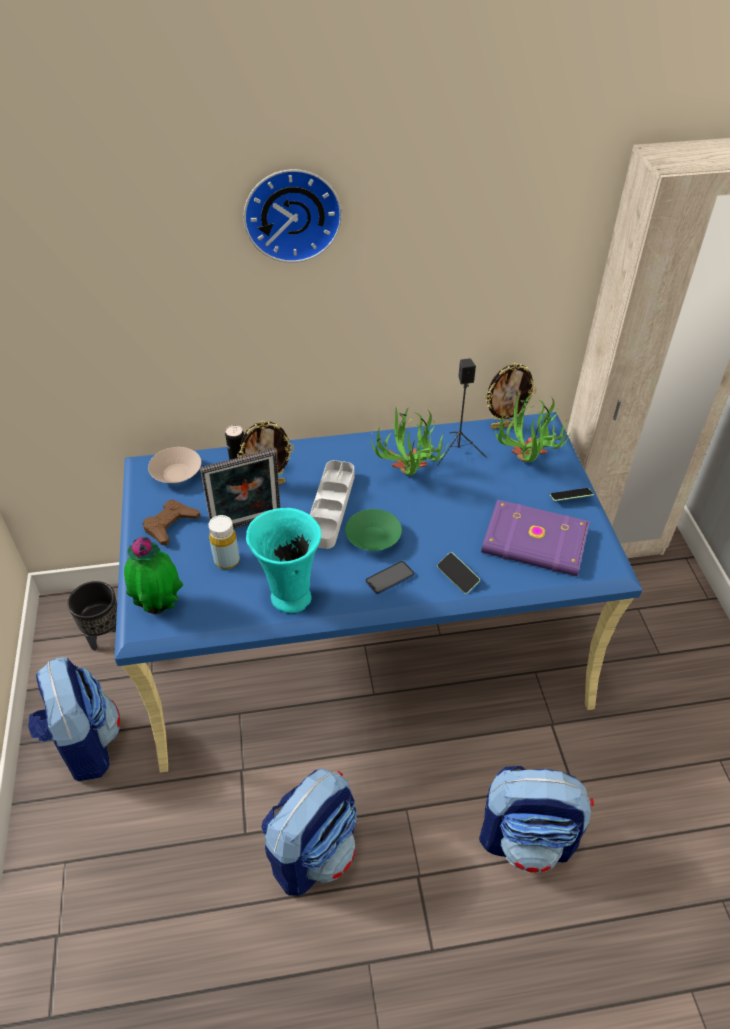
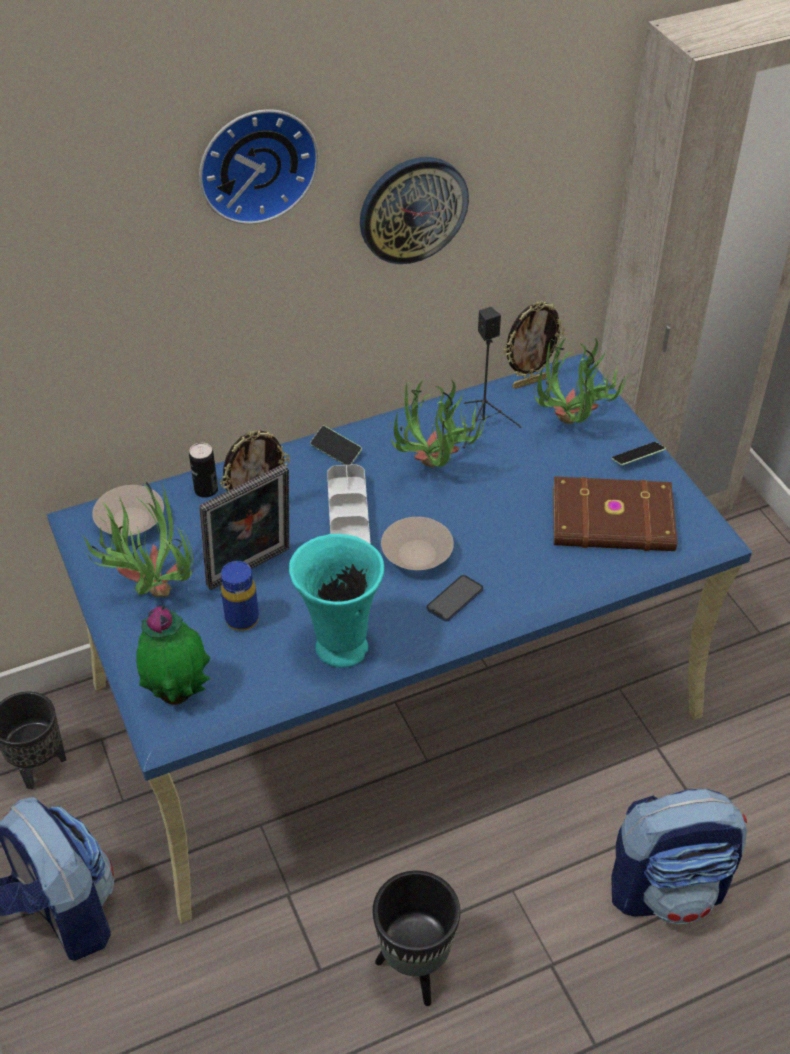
camera: 15 degrees left, 0 degrees up
(170, 525) = (150, 589): brown game controller -> potted plant
(227, 560) = (242, 619): yellow bottle -> blue bottle
(314, 851) = (414, 968): backpack -> black planter
(373, 539) = (416, 556): green bowl -> beige bowl
(421, 273) = (412, 209): none -> wall clock
(457, 577) = (535, 580): phone -> phone (336, 451)
(535, 543) = (613, 521): purple book -> brown book

